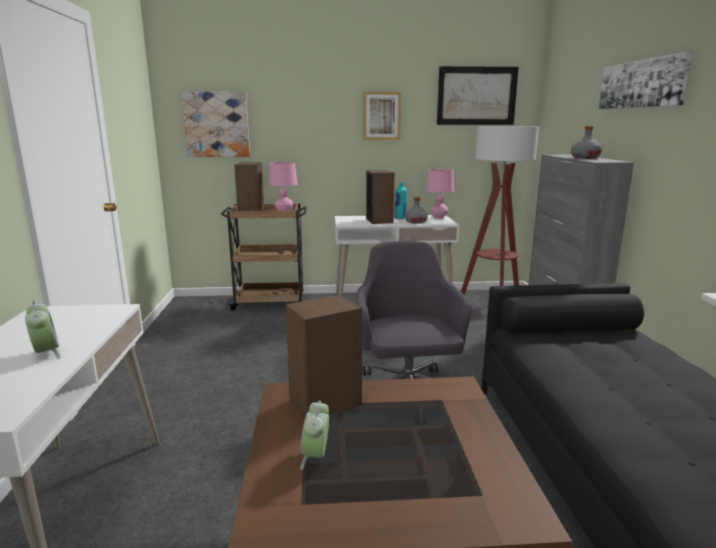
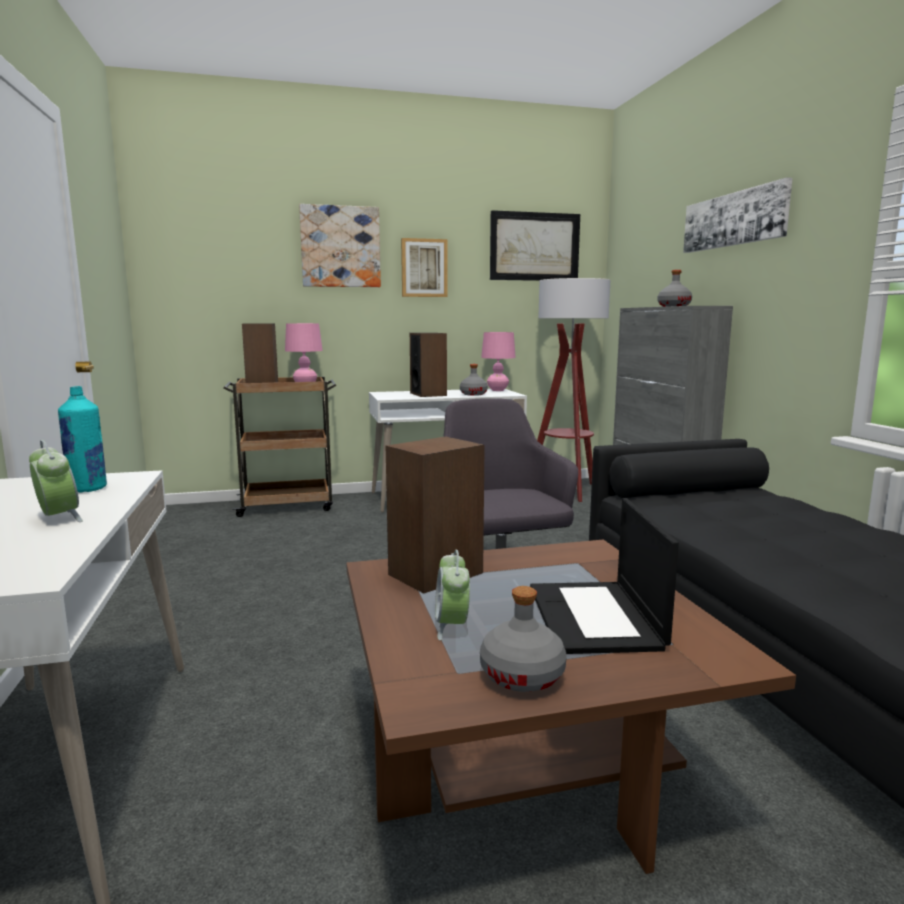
camera: 10 degrees left, 5 degrees down
(217, 124) = (213, 275): picture -> picture (340, 247)
(348, 512) = (522, 675): none -> grey bottle
(400, 218) = (452, 391): turquoise bottle -> turquoise bottle (87, 488)
(431, 460) = (595, 617): none -> laptop

